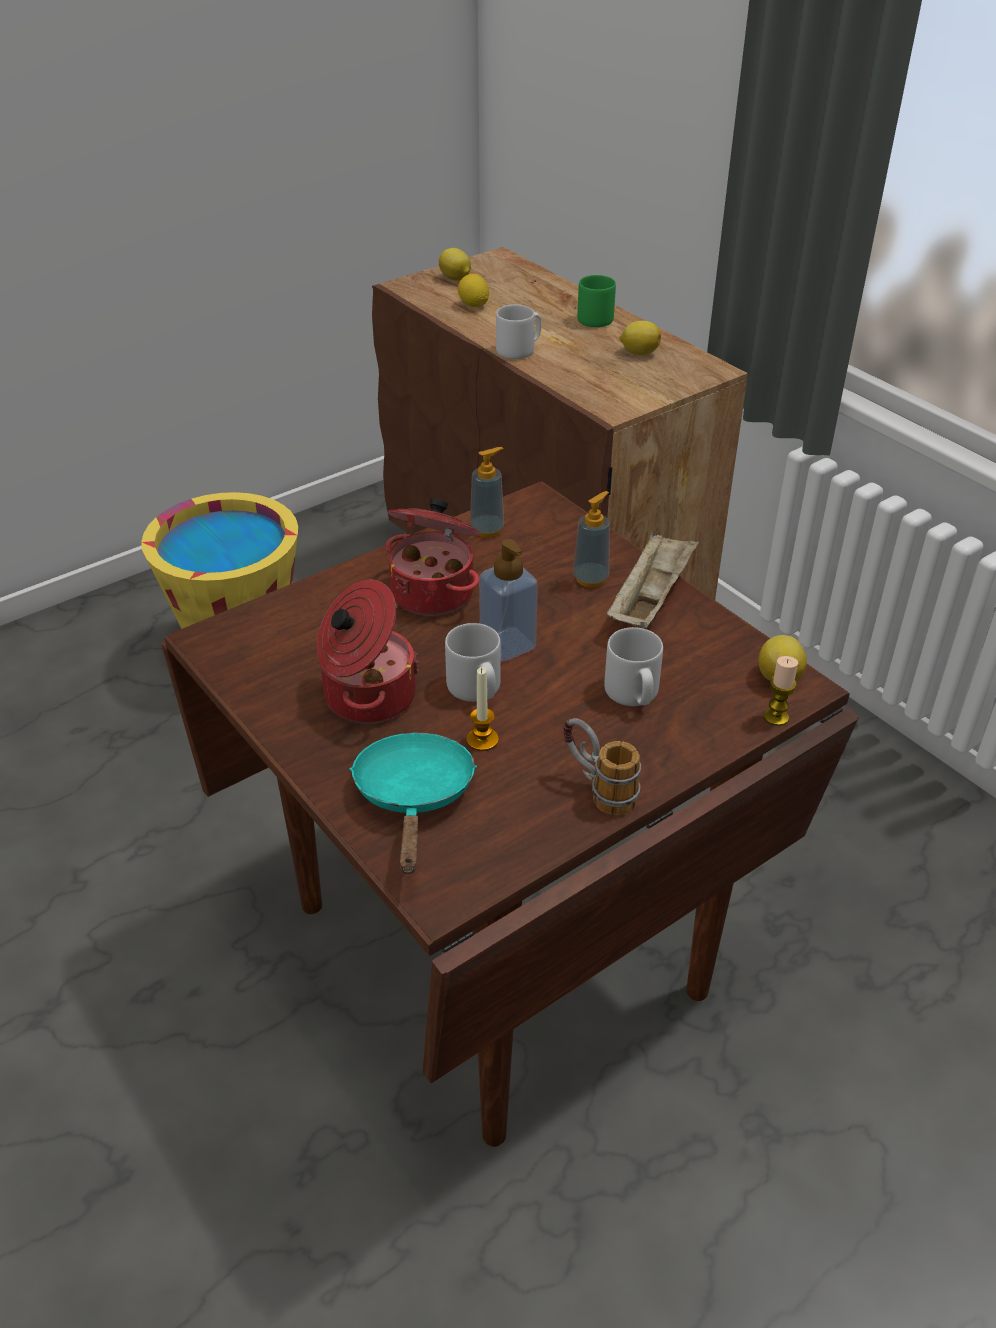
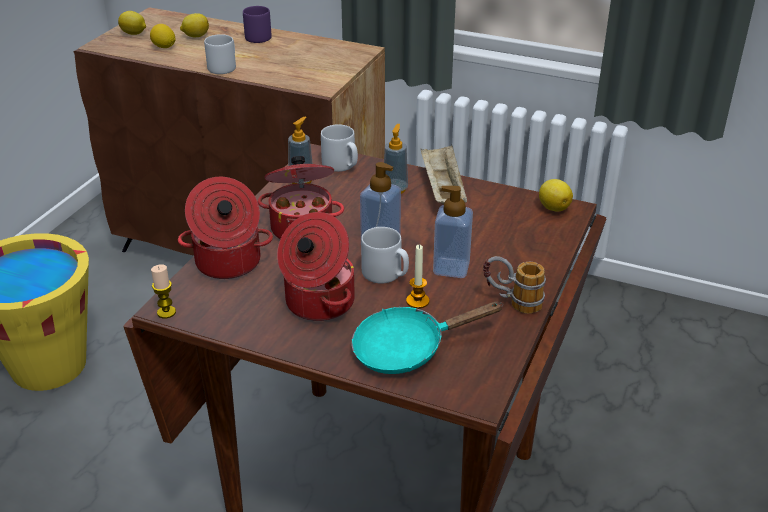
camera: 30 degrees left, 5 degrees down
(314, 608) = (228, 263): none -> cooking pot
(414, 797) = (407, 349): turquoise frying pan -> turquoise frying pan turned 75 degrees counterclockwise
(563, 711) = (451, 268): none -> soap dispenser
(597, 318) = (259, 36): green mug -> purple mug
(633, 694) = (482, 244): grey mug -> grey mug (341, 165)
(638, 353) = (306, 51): lemon -> lemon (195, 36)
(776, 717) = (572, 229): candle -> candle (166, 312)

